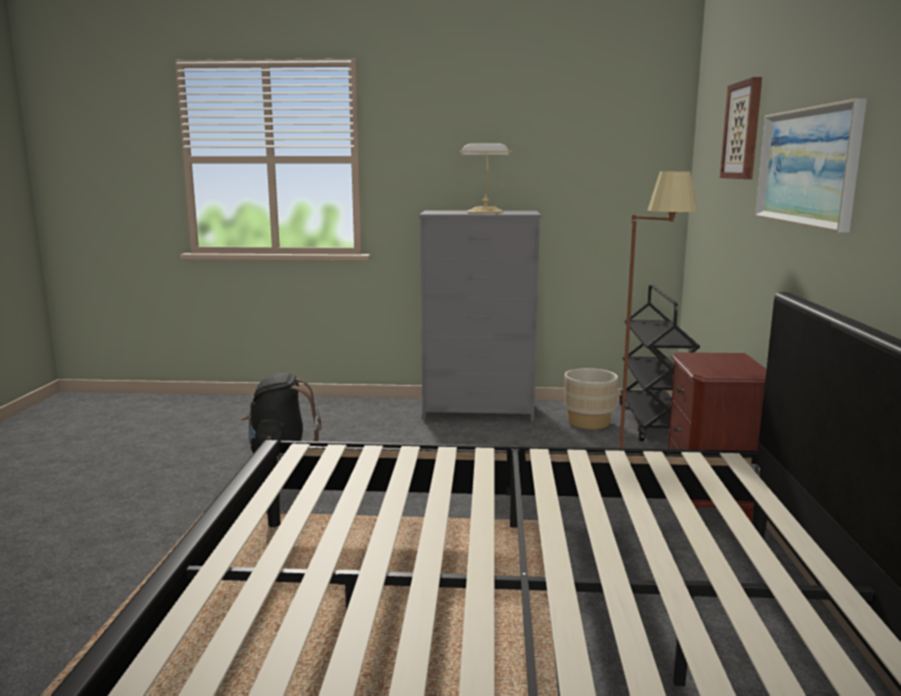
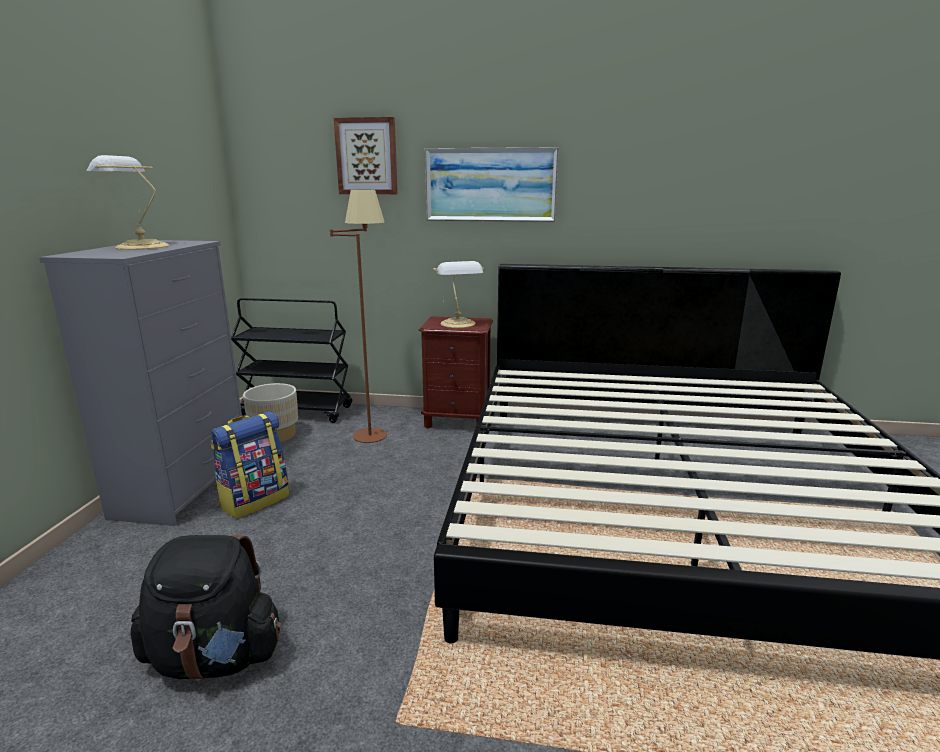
camera: 85 degrees left, 5 degrees up
(463, 435) = (255, 500): none -> backpack
(715, 364) = (458, 324): none -> table lamp

